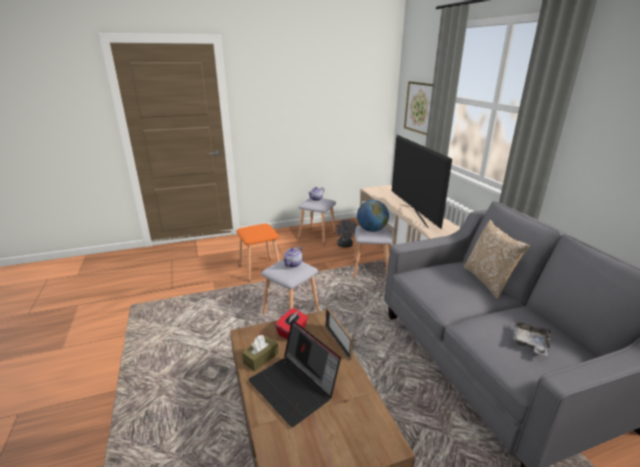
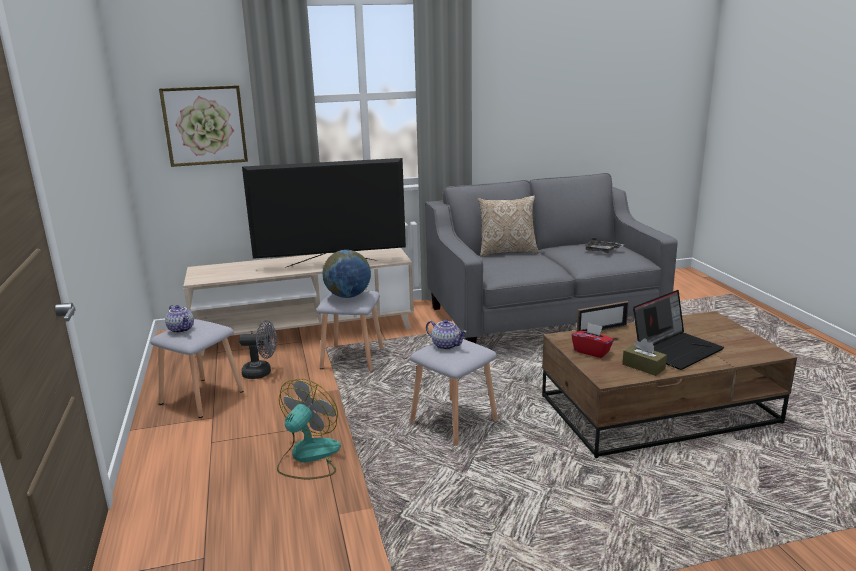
camera: 85 degrees left, 5 degrees down
(260, 269) = (308, 457): orange stool -> fan

